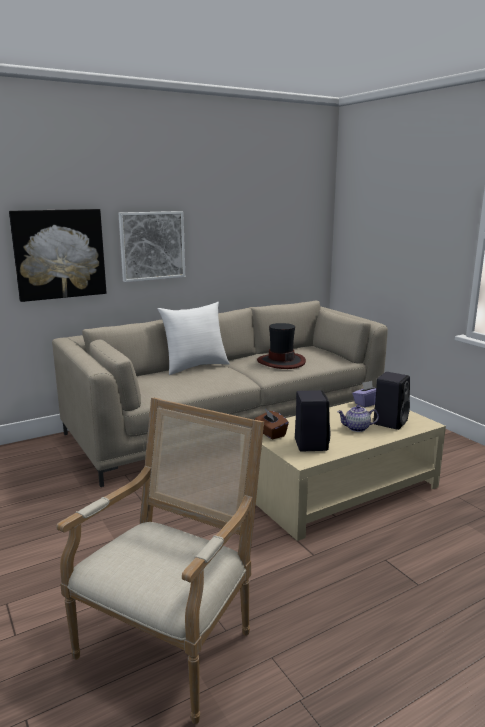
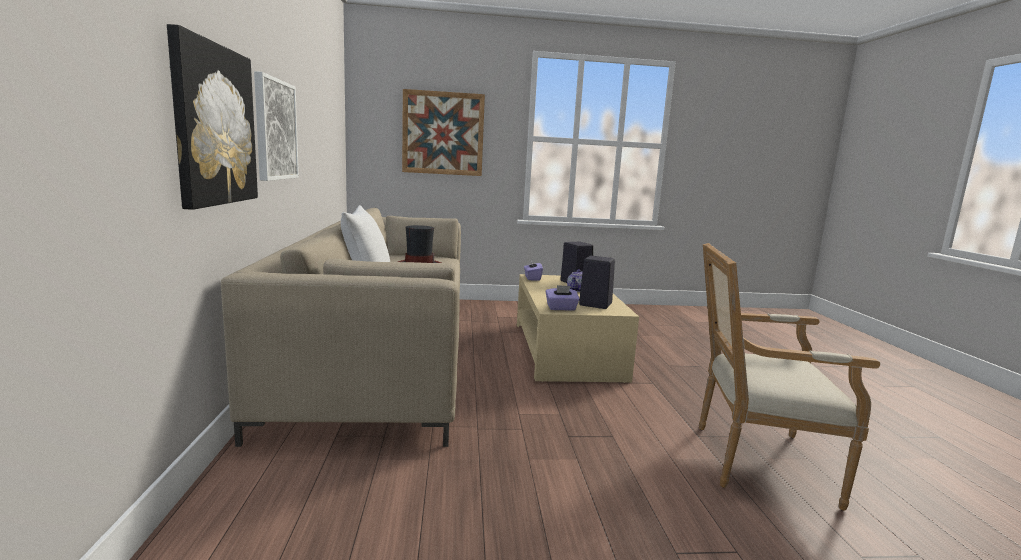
camera: 65 degrees left, 5 degrees down
(172, 642) = (753, 461): armchair -> armchair turned 45 degrees counterclockwise
(270, 433) = (561, 308): brown tissue box -> purple tissue box
(399, 228) = (443, 133): none -> picture

